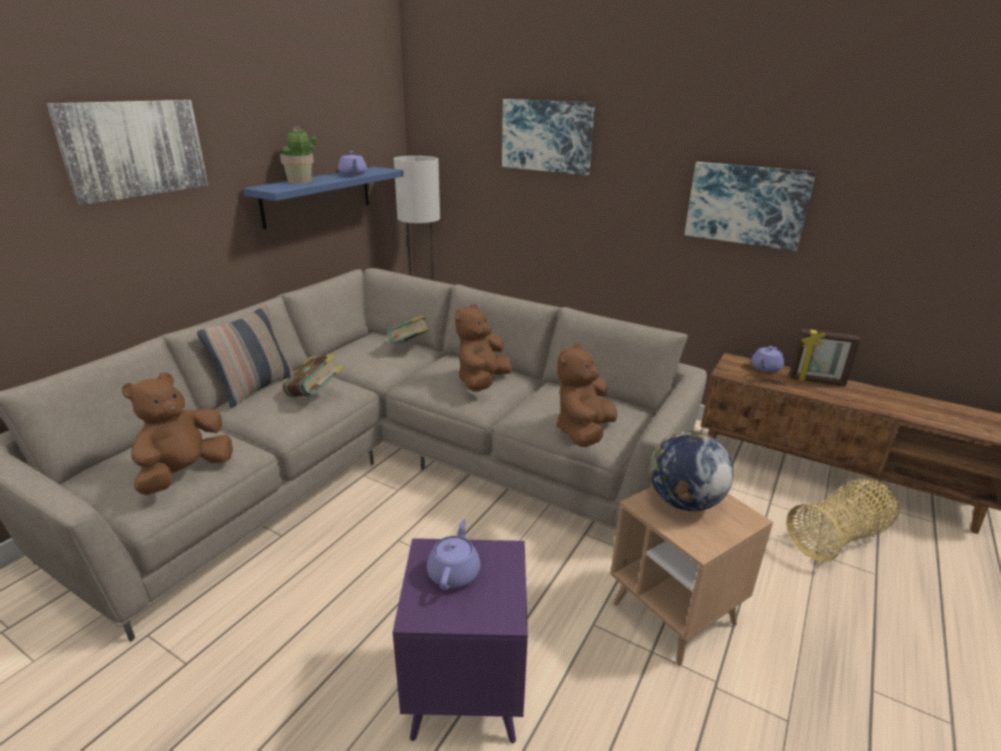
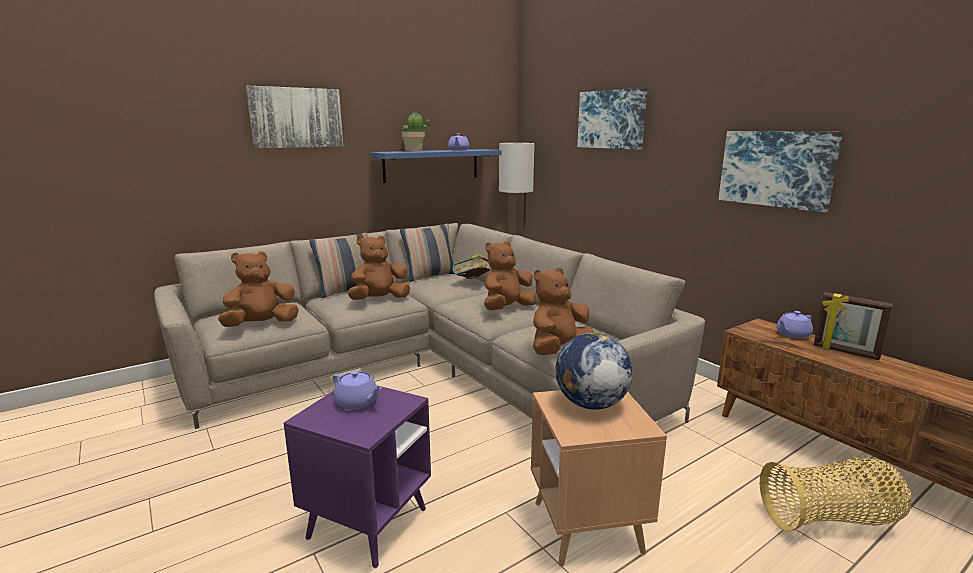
camera: 25 degrees right, 10 degrees down
(315, 396) = (379, 300): book -> brown plush toy
(346, 344) = (430, 276): none -> pillow
(454, 572) = (357, 402): purple teapot -> purple teapot turned 90 degrees clockwise

